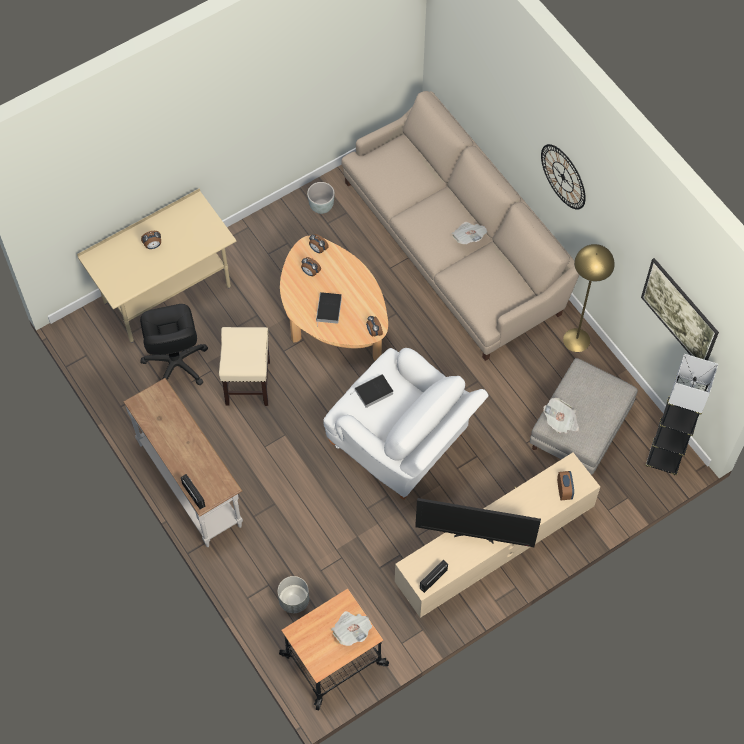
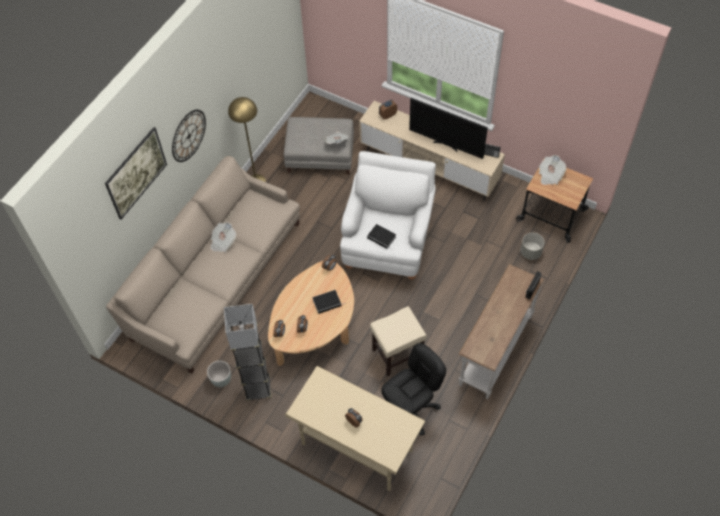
camera: 115 degrees left, 5 degrees down
(474, 536) = (446, 145): television -> television turned 135 degrees clockwise
(664, 458) = (316, 111): grey floor lamp -> grey floor lamp (258, 388)
(676, 322) = (267, 54): picture -> picture (139, 182)

